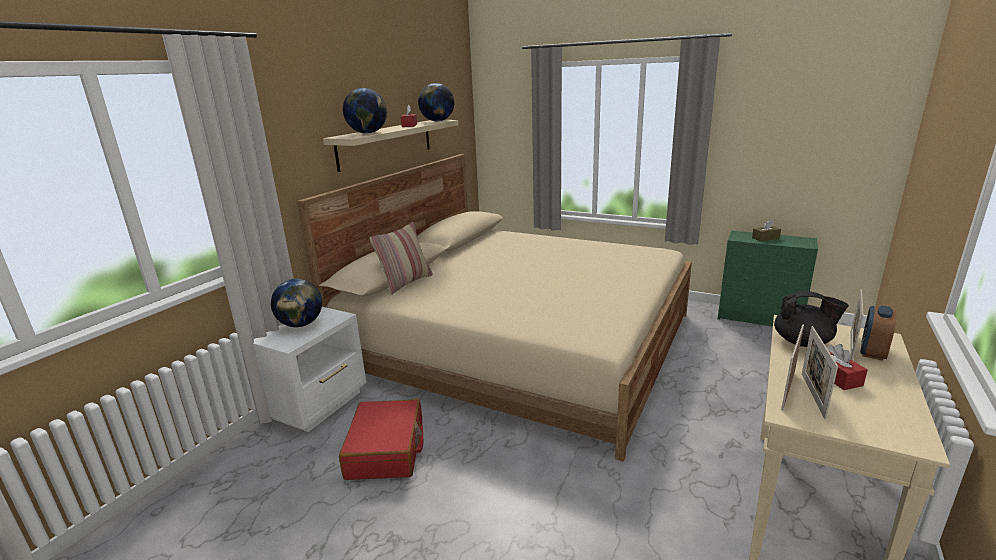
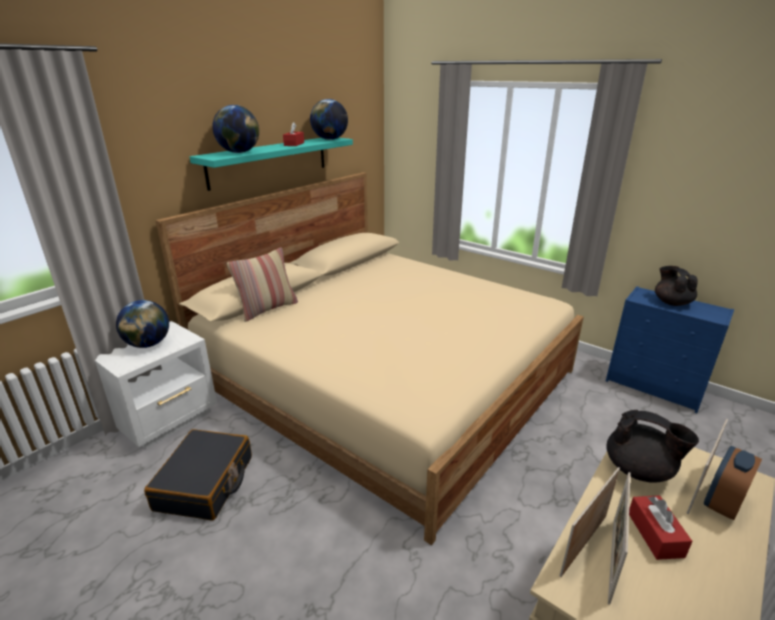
camera: 10 degrees right, 5 degrees up
(386, 143) = (269, 161): beige shelf -> turquoise shelf
(386, 450) = (205, 483): red suitcase -> black suitcase
(760, 318) = (655, 387): green dresser -> blue dresser
(765, 238) = (671, 302): brown tissue box -> black teapot

